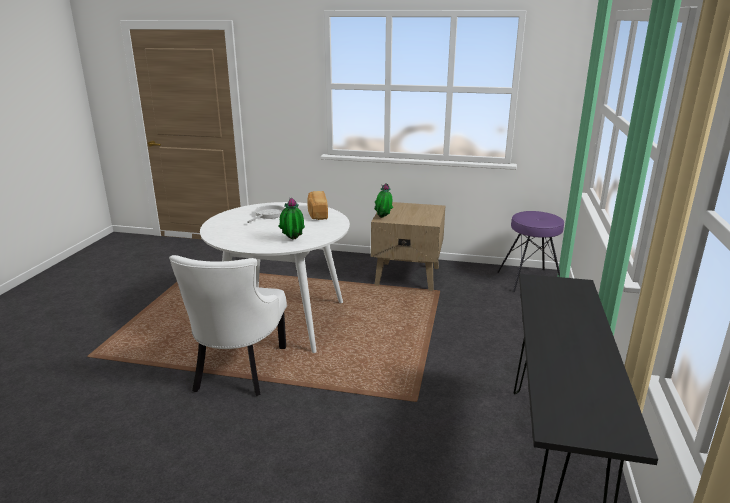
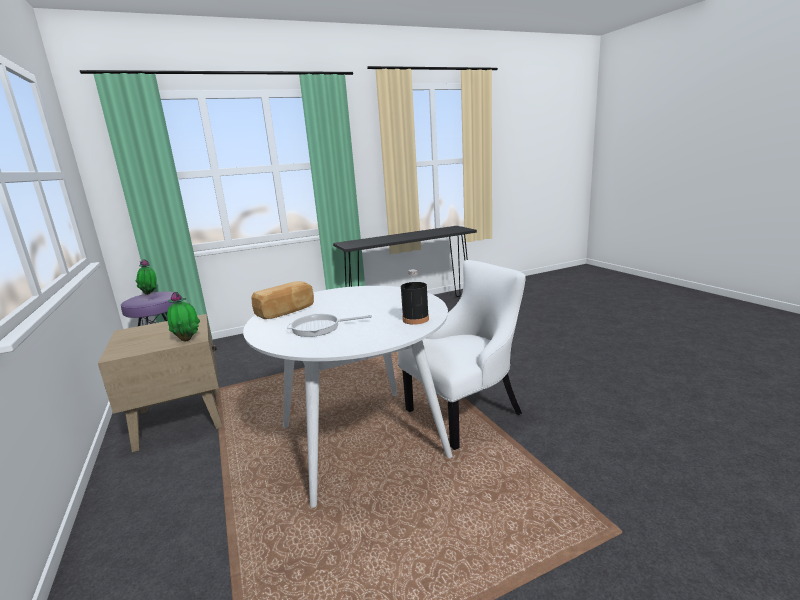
camera: 125 degrees left, 5 degrees down
(222, 234) = (415, 319): none -> black bottle
(292, 240) = (380, 294): potted plant -> potted plant (150, 294)

